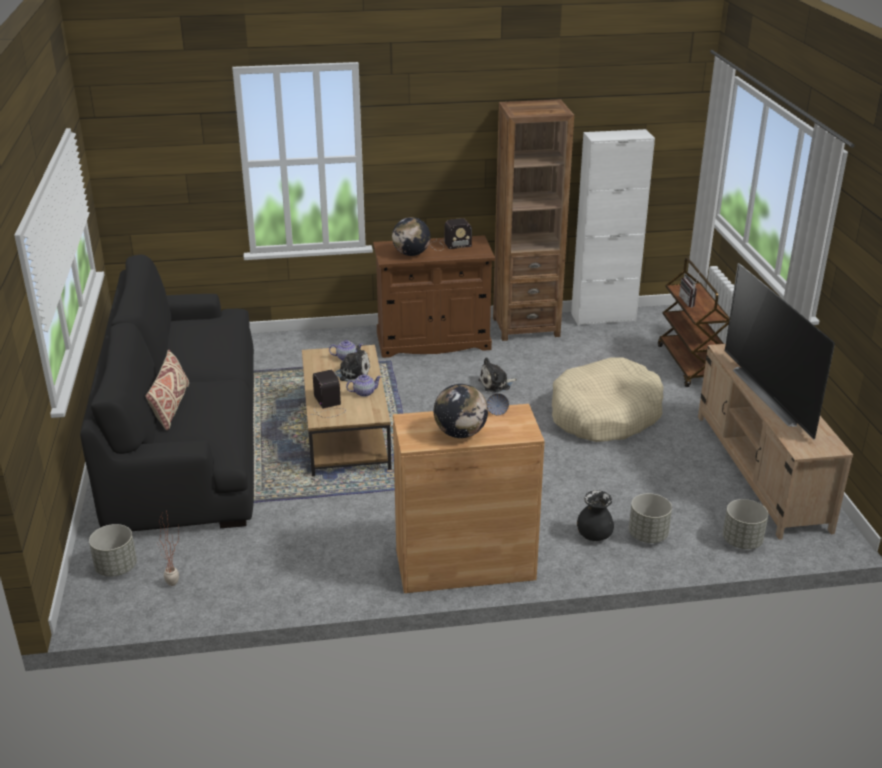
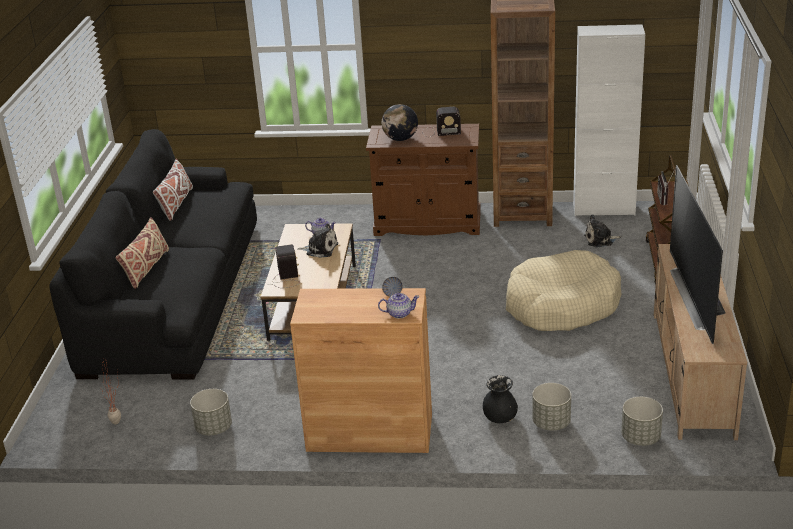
camera: 15 degrees right, 0 degrees up
(116, 567) = (75, 404): grey planter -> grey planter (213, 428)
(175, 336) = (176, 204): none -> white pillow
(364, 392) = (323, 267): teapot -> teapot (399, 313)
(460, 433) = (350, 310): globe -> none
(496, 384) = (469, 268): plush toy -> plush toy (600, 240)

